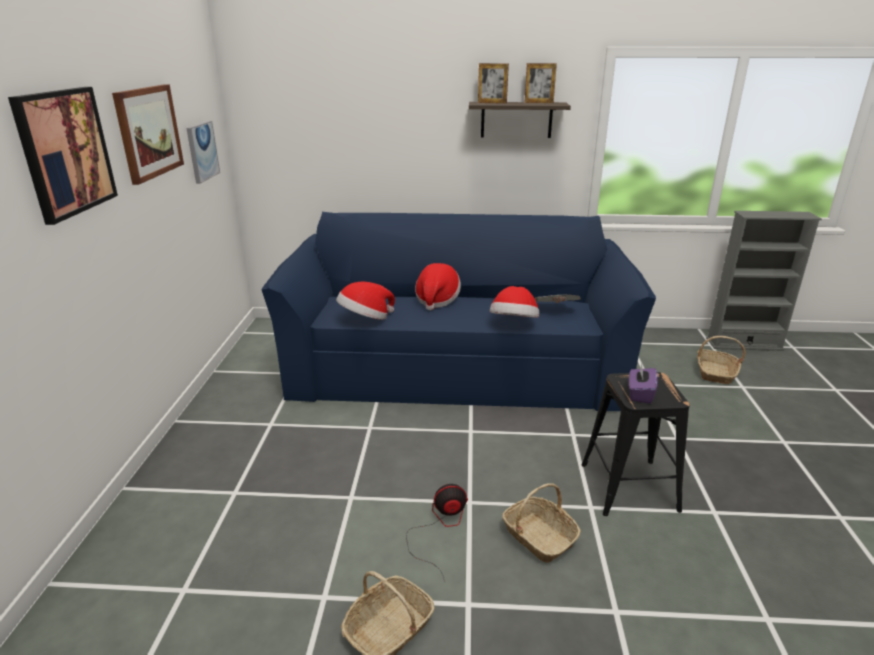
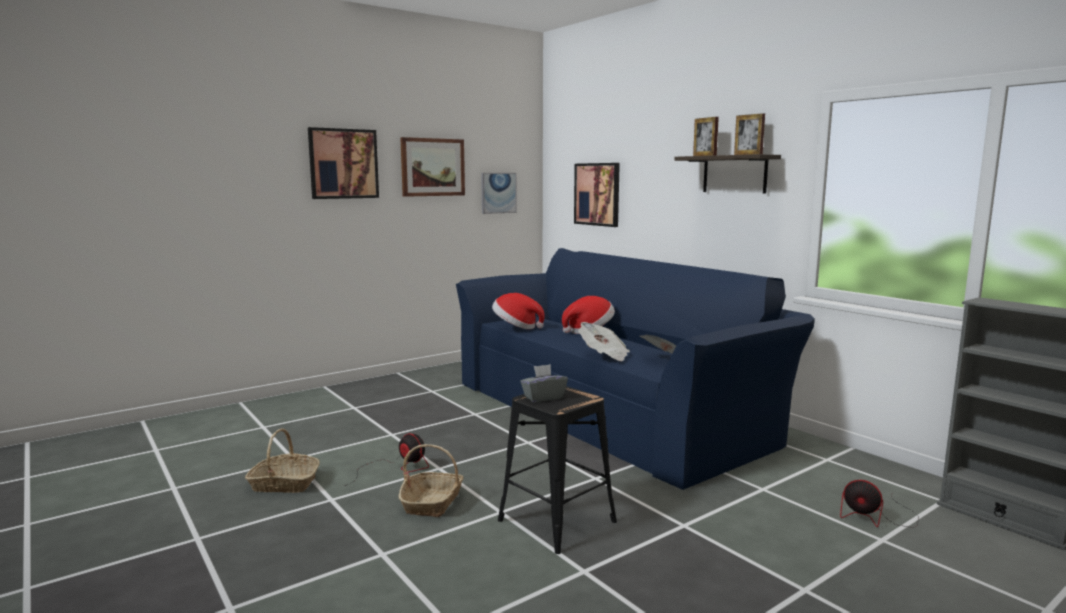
camera: 50 degrees right, 15 degrees down
(329, 141) = (597, 194): none -> picture
(514, 324) = (604, 355): hat -> newspaper
(640, 394) = (543, 397): purple tissue box -> grey tissue box
(715, 373) = (875, 517): basket -> fan

